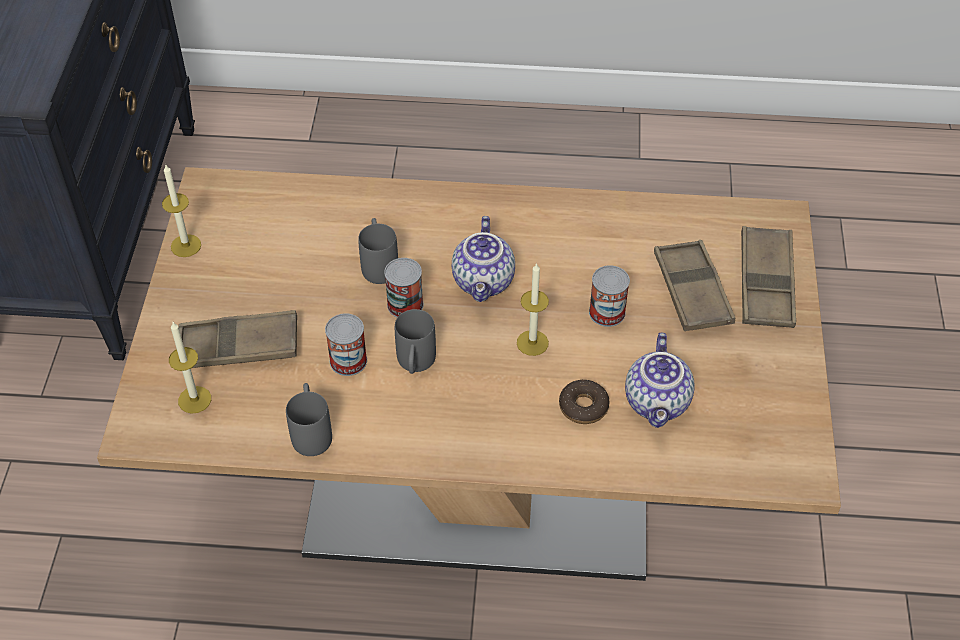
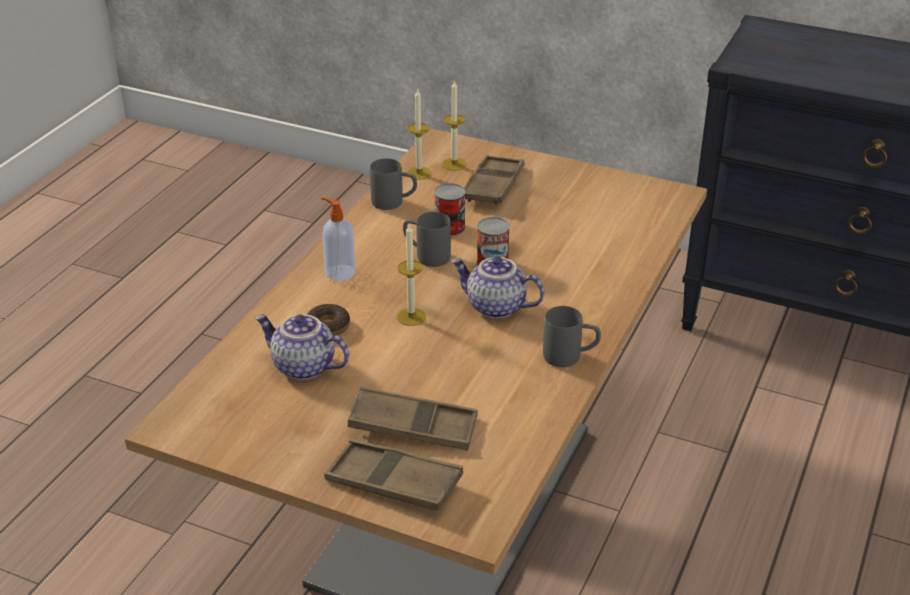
camera: 110 degrees right, 15 degrees down
(186, 245) = (611, 178): candle -> candle (419, 173)
(379, 263) = (546, 259): grey mug -> grey mug (570, 357)
(482, 433) = (339, 272): none -> soap dispenser
(607, 312) = (419, 366): can -> none

